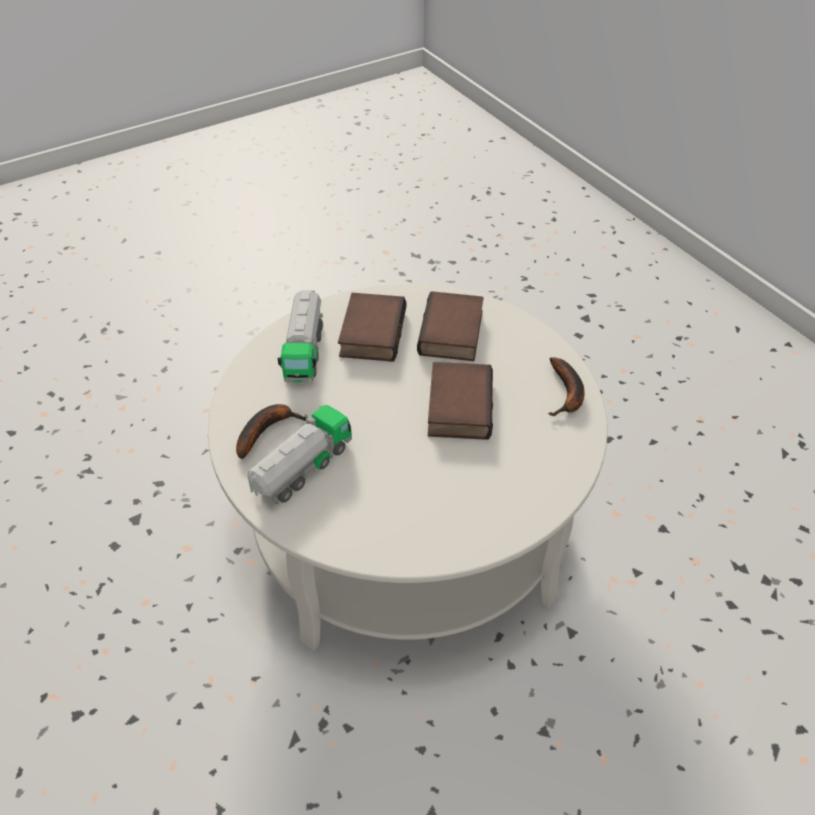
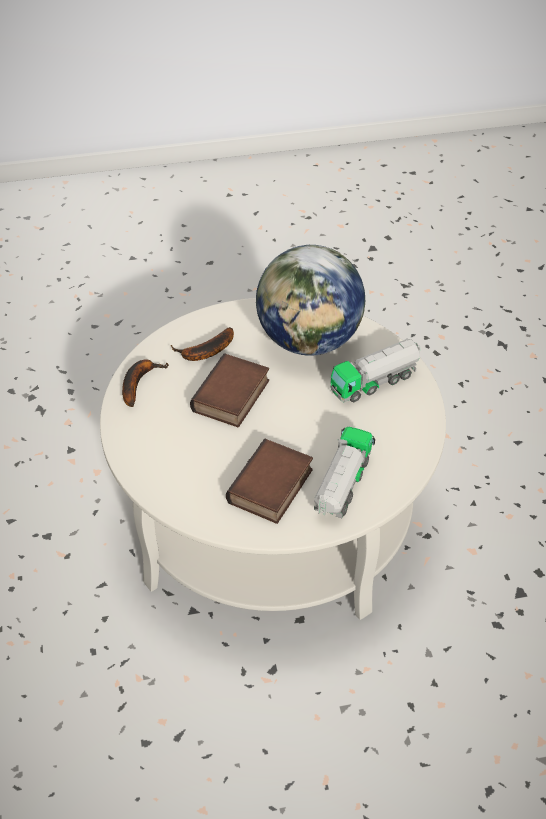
camera: 160 degrees left, 0 degrees up
(266, 430) = (396, 419): banana -> banana (205, 352)
(404, 504) = (309, 341): none -> globe
(453, 334) = (195, 464): book -> none

